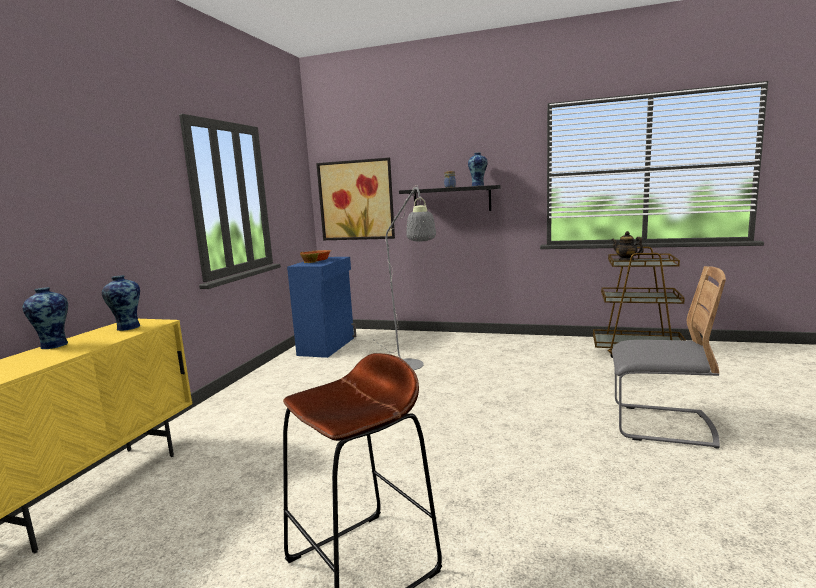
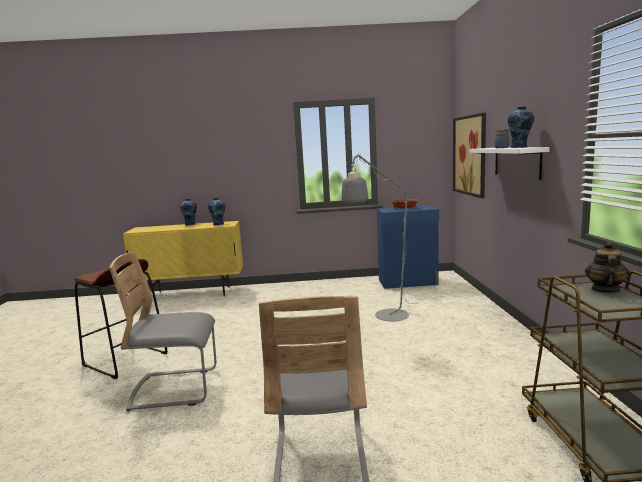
camera: 70 degrees right, 0 degrees up
(451, 200) = (516, 162): black shelf -> white shelf
(506, 503) = (175, 389): none -> grey chair

